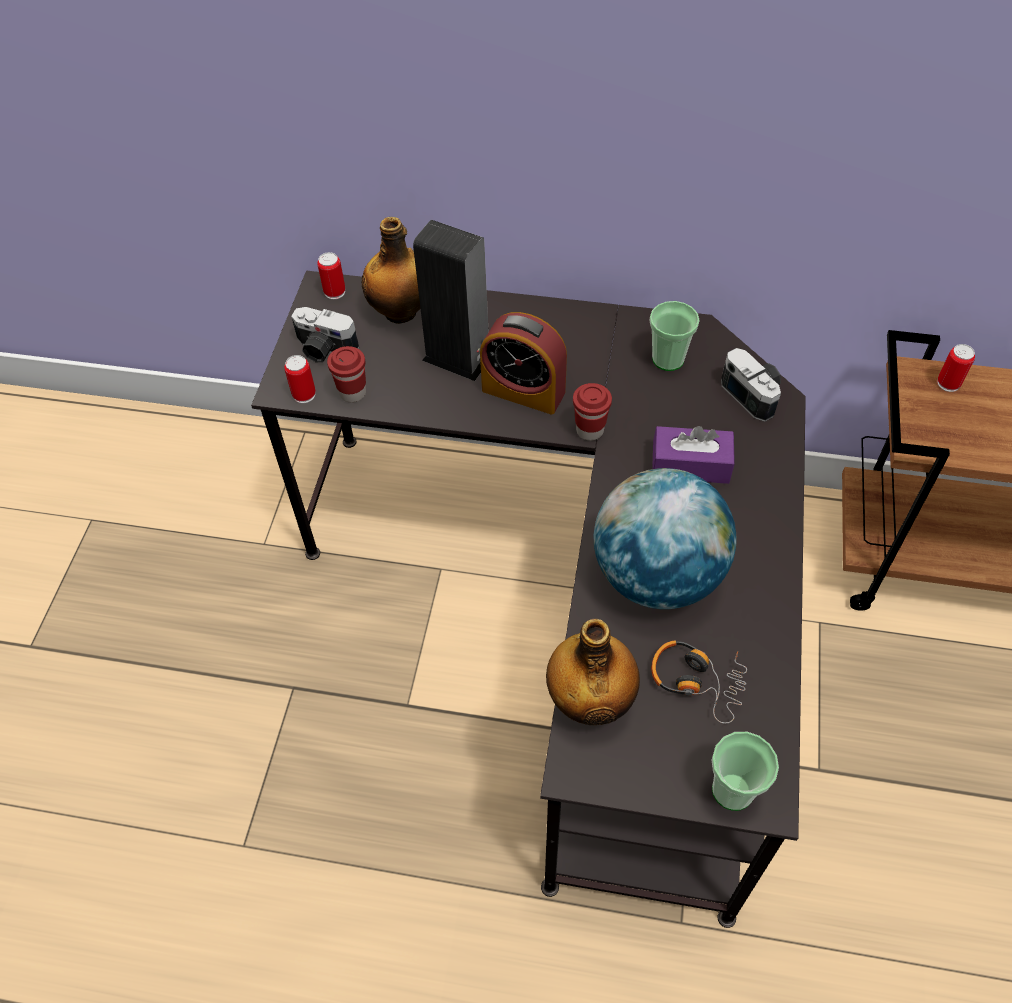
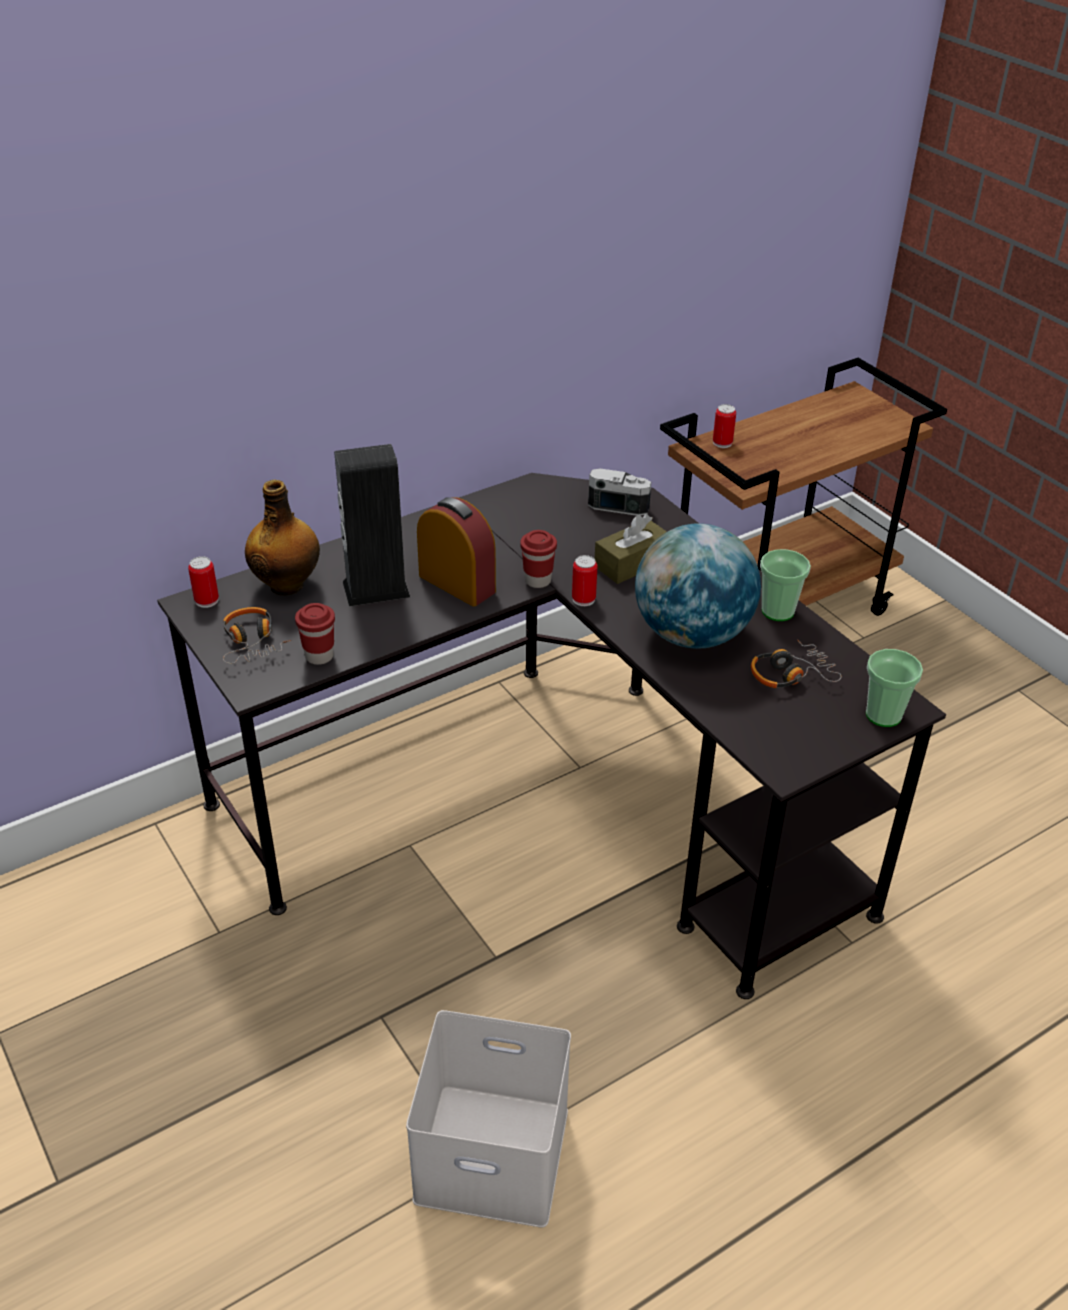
camera: 45 degrees left, 15 degrees down
(260, 850) = (495, 1152): none -> white storage box
(304, 394) = (277, 679): can -> can (583, 599)
(324, 349) = (252, 642): camera -> headphones
(523, 391) = (457, 583): alarm clock -> alarm clock turned 120 degrees counterclockwise
(591, 699) = (742, 726): bottle -> none
(668, 359) = (536, 512): cup -> cup (778, 611)
(690, 465) = (632, 563): purple tissue box -> brown tissue box

